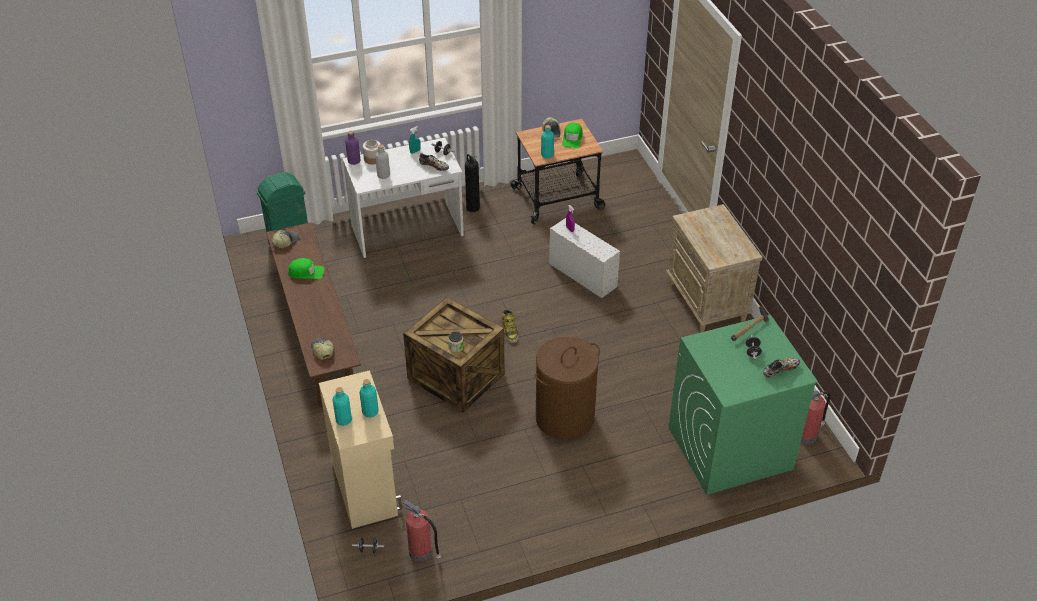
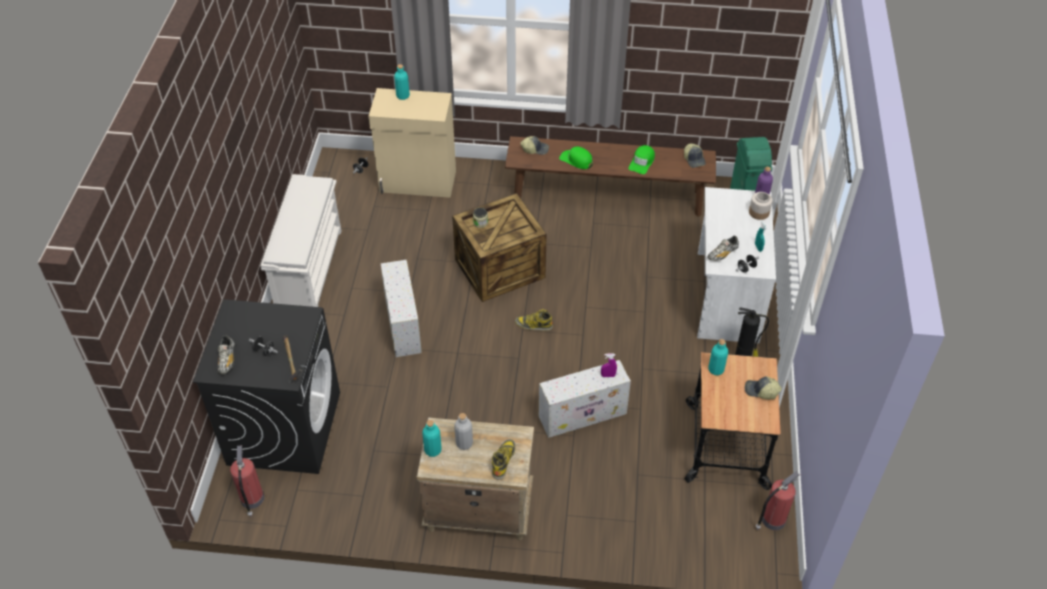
camera: 115 degrees right, 5 degrees up
(370, 412) = (400, 110): turquoise bottle -> turquoise bottle (433, 450)
(383, 175) = (726, 212): grey bottle -> grey bottle (464, 443)
(421, 552) = (337, 195): fire extinguisher -> fire extinguisher (772, 520)
(544, 522) = (309, 269): none -> white shoe rack
(564, 418) = (402, 323): brown laundry basket -> white storage box
(572, 138) = (739, 407): green cap -> green cap (576, 160)
(712, 220) = (503, 460): none -> boot
(729, 448) = (284, 427): green washing machine -> black washing machine

